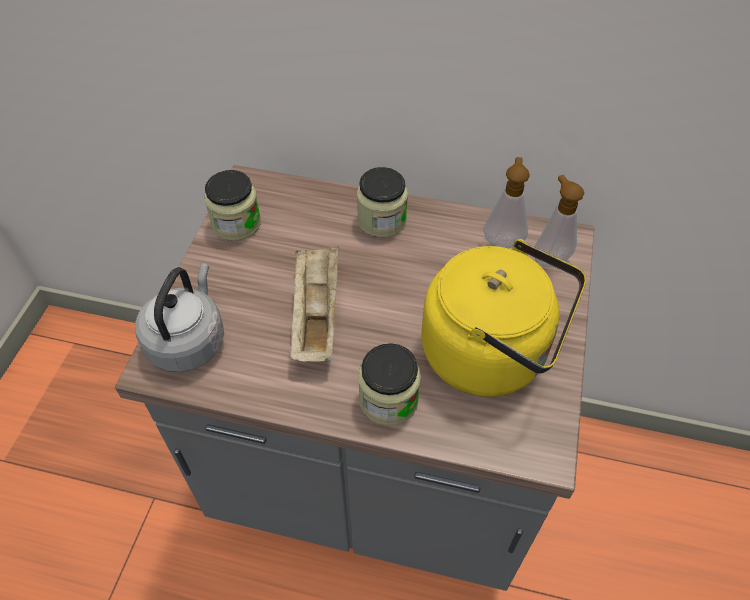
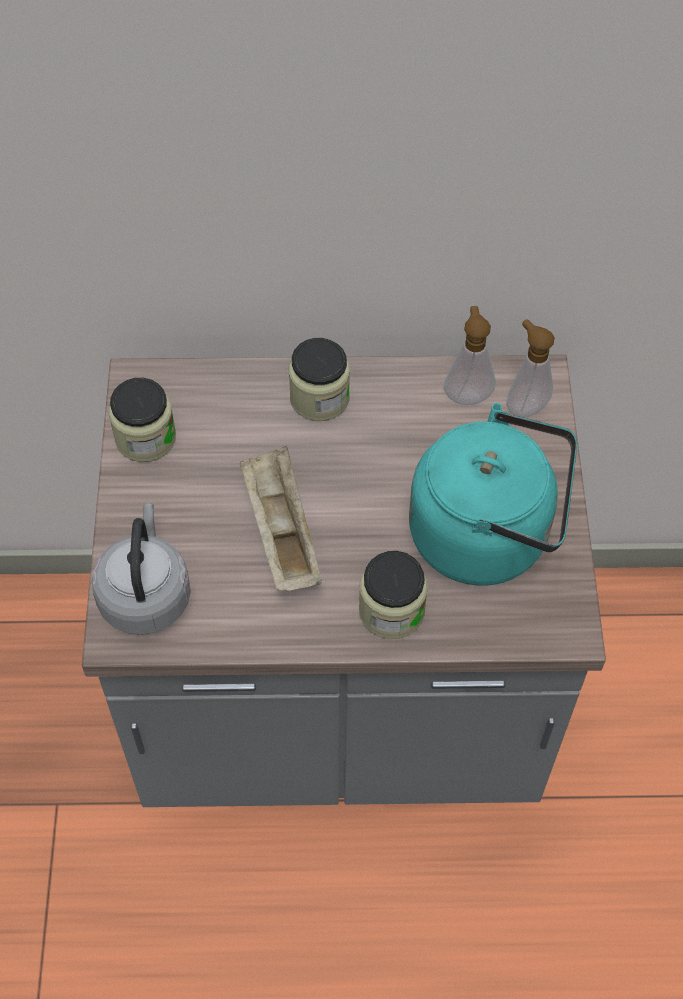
camera: 15 degrees left, 5 degrees up
(491, 354) = (488, 535): yellow kettle -> turquoise kettle

